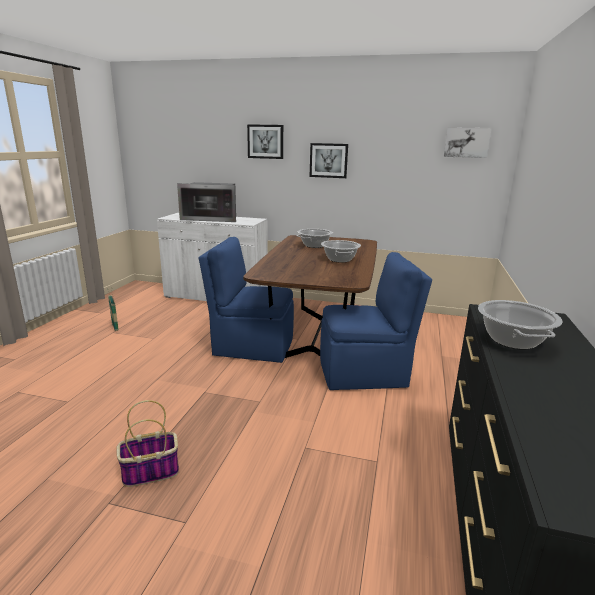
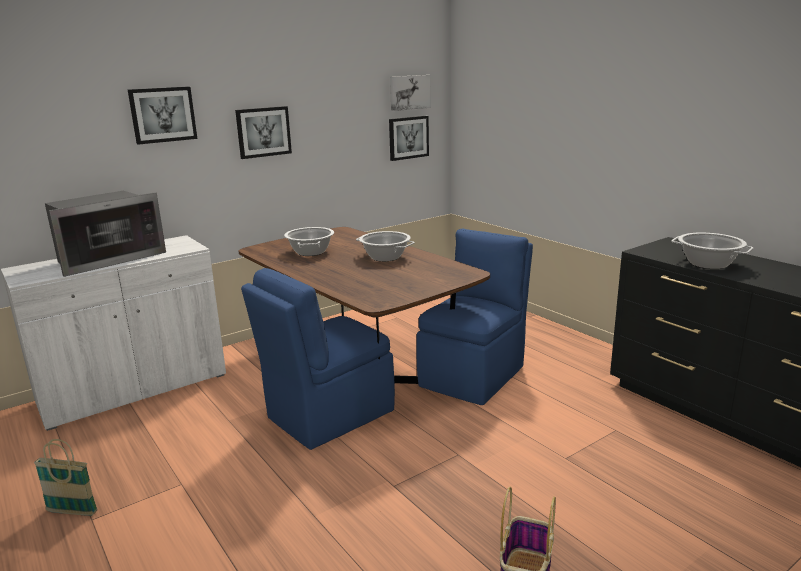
camera: 50 degrees left, 0 degrees up
(458, 182) = (408, 137): none -> picture

